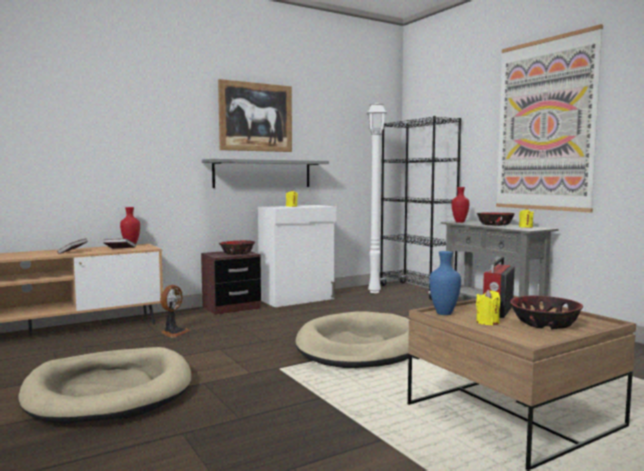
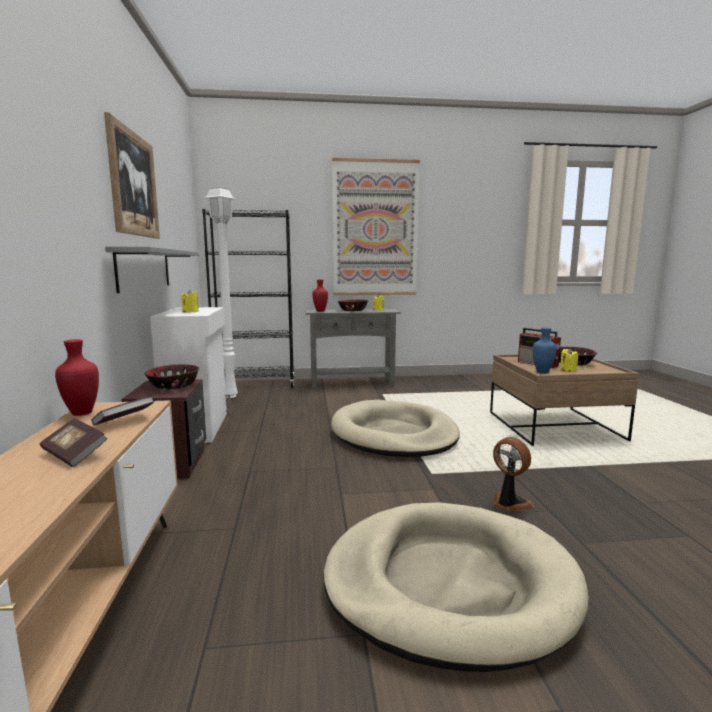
camera: 65 degrees left, 5 degrees up
(173, 332) = (235, 515): fan -> fan (509, 503)

